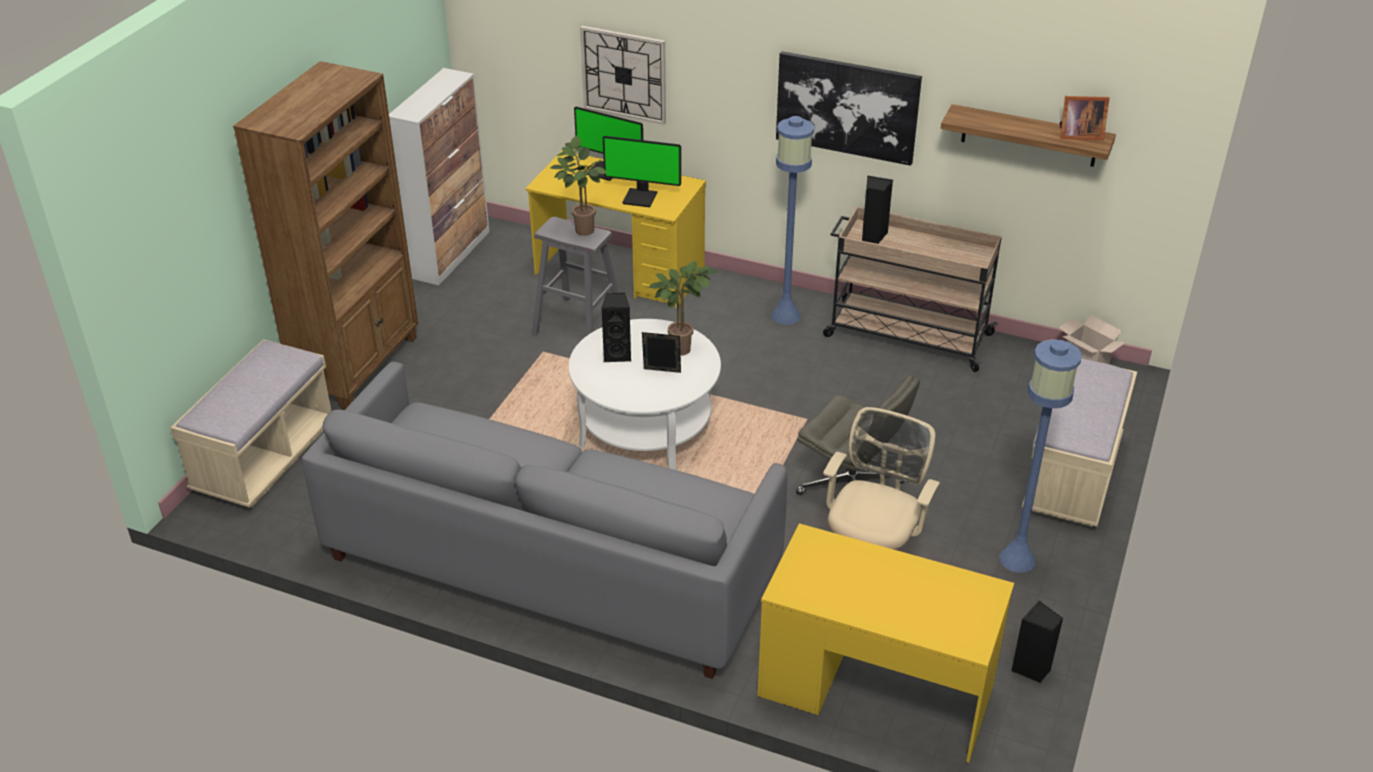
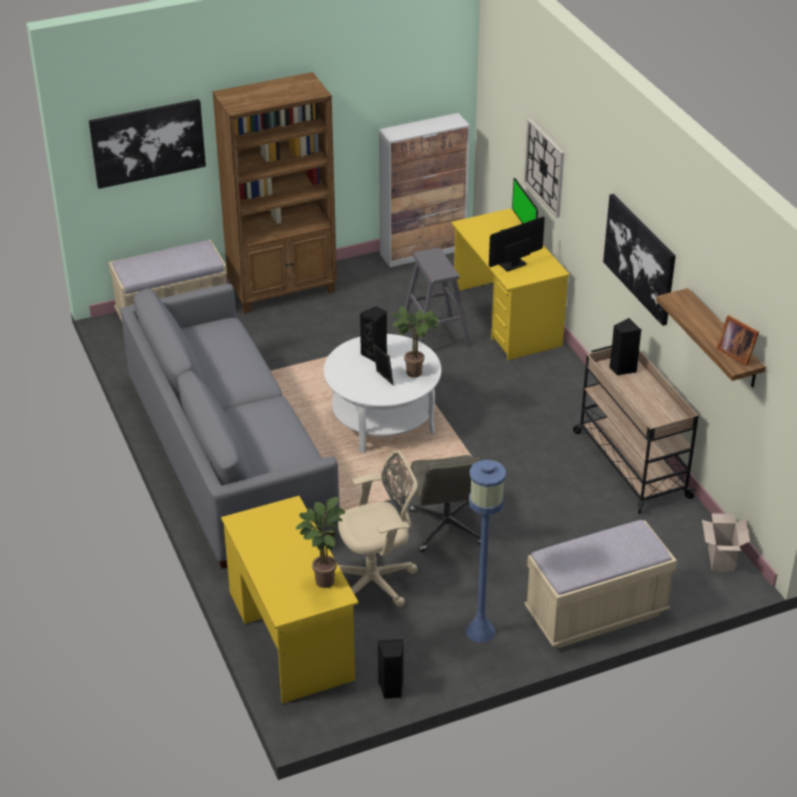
camera: 45 degrees right, 0 degrees up
(178, 231) = (148, 142): none -> picture
(581, 230) = (442, 264): potted plant -> potted plant (323, 579)
(641, 197) = (510, 263): monitor -> monitor turned 90 degrees clockwise
(785, 316) = (569, 404): blue floor lamp -> none

